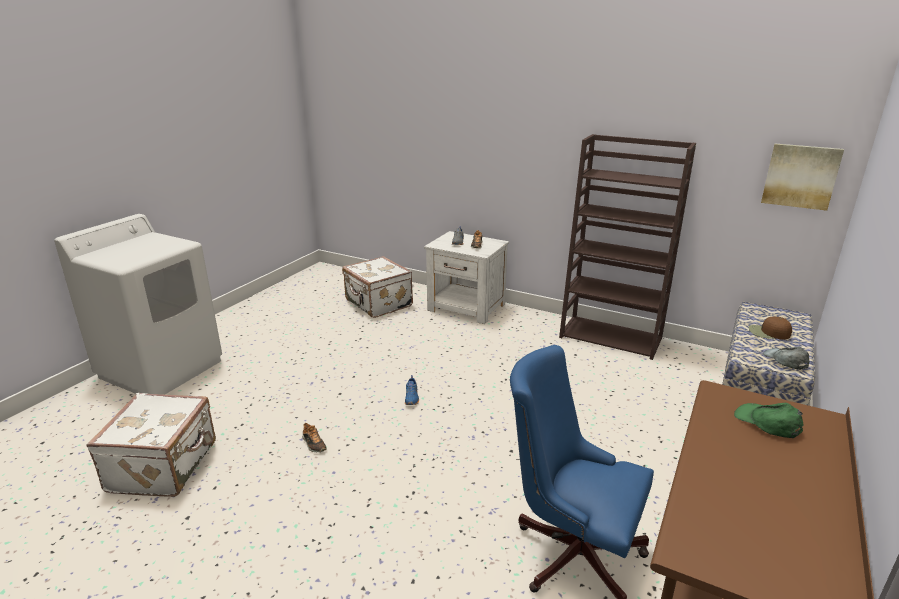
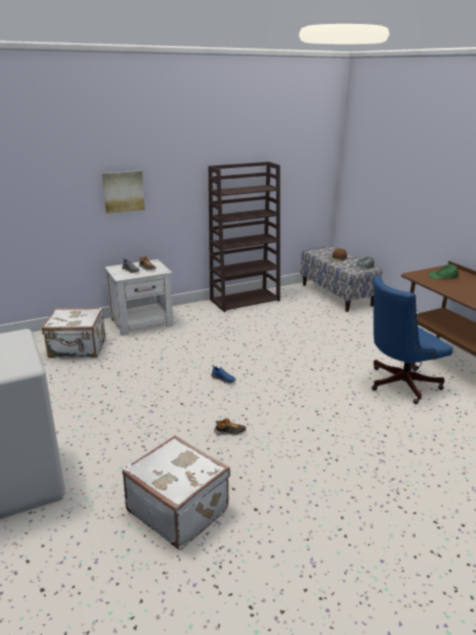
camera: 55 degrees left, 0 degrees up
(800, 176) = (317, 171): picture -> picture (123, 191)

